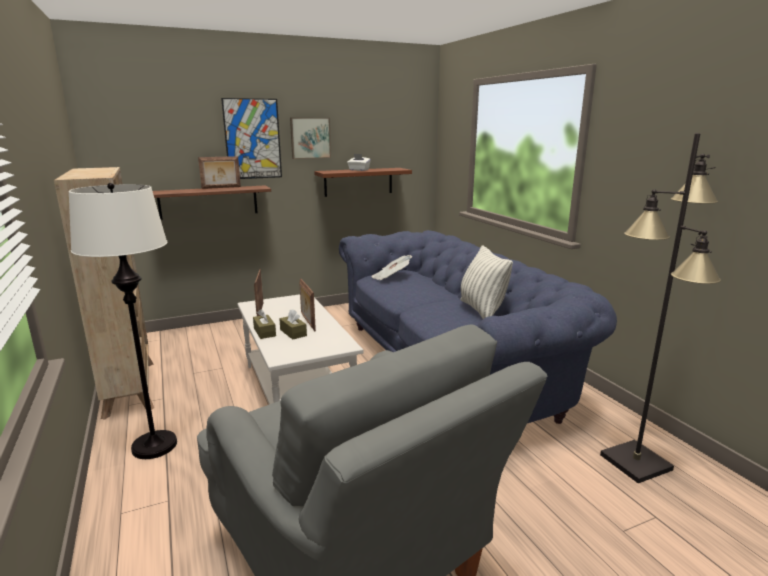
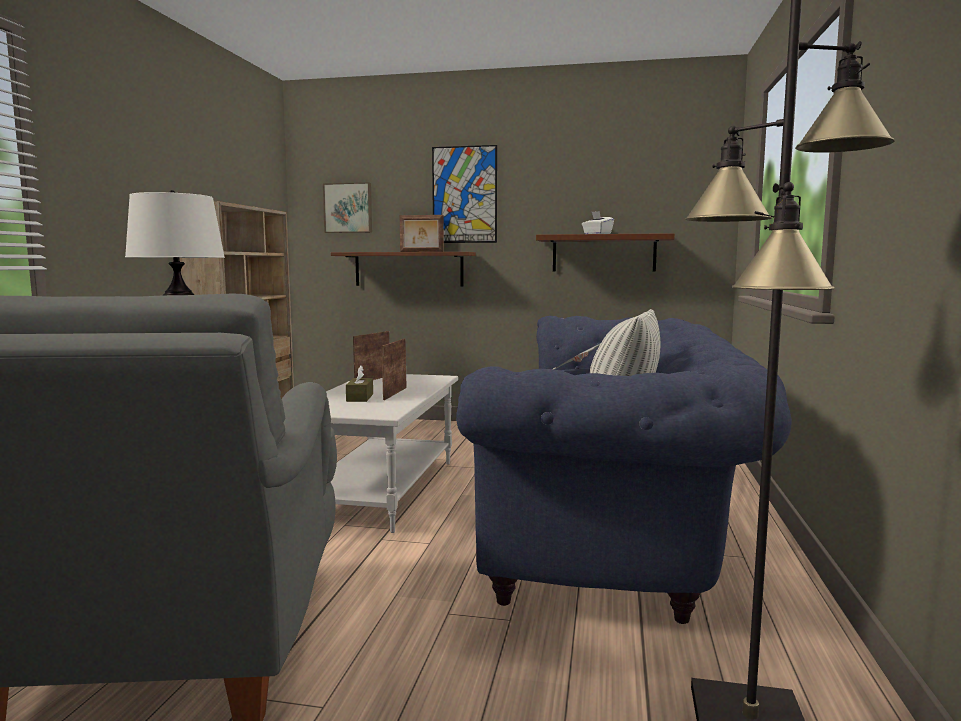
camera: 35 degrees right, 10 degrees down
(264, 332) = (335, 393): brown tissue box -> none
(310, 138) = (537, 193): picture -> picture (348, 208)

